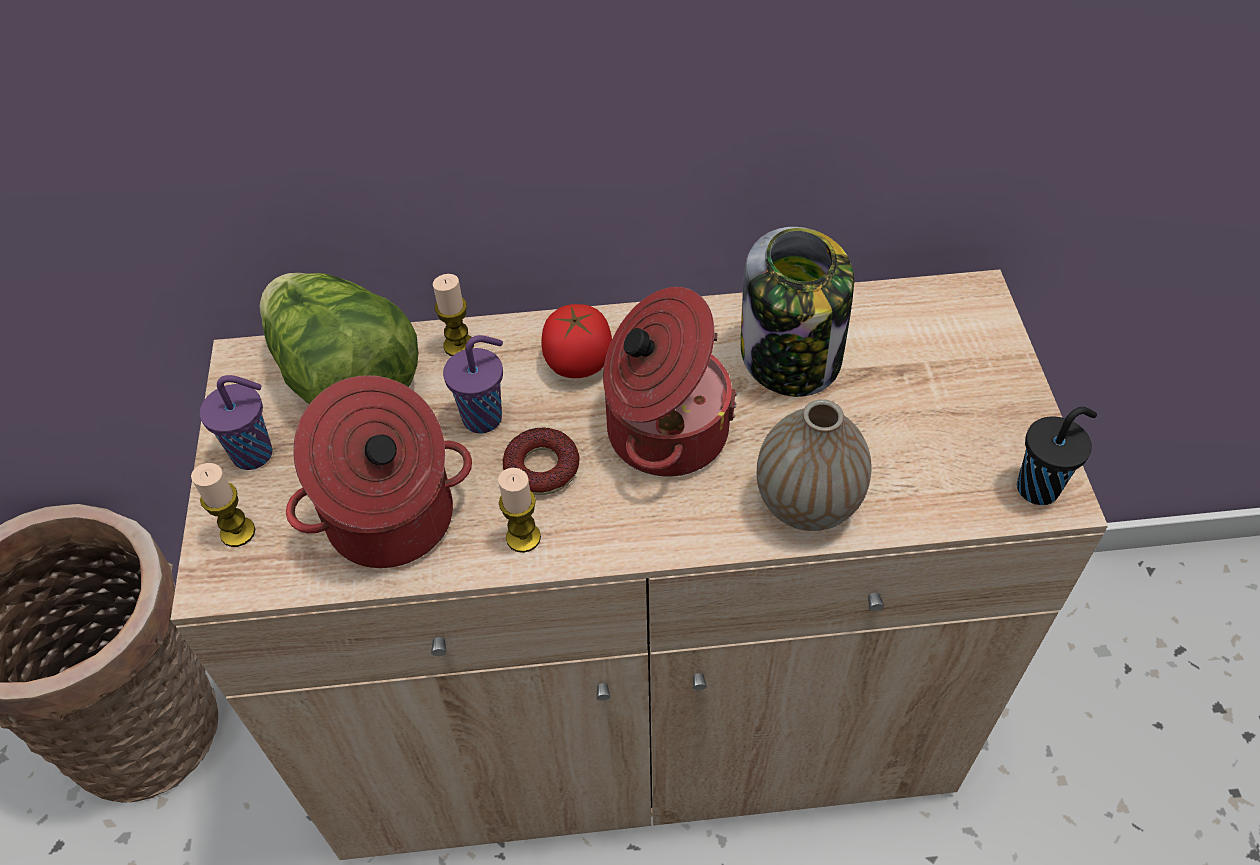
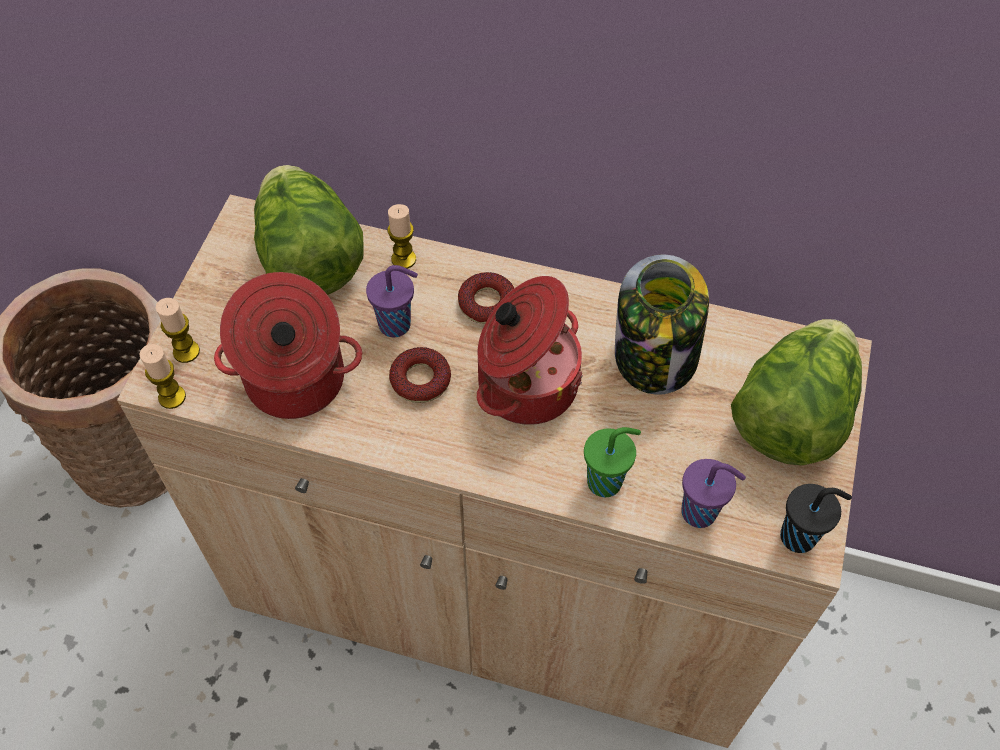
camera: 20 degrees right, 5 degrees up
(255, 454) = (222, 295): purple cup -> purple cup (701, 513)
(523, 537) = (382, 429): candle -> candle (172, 397)
(578, 361) = (487, 303): tomato -> donut
(807, 504) = (606, 481): vase -> green cup
(962, 369) = (791, 416): none -> lettuce

